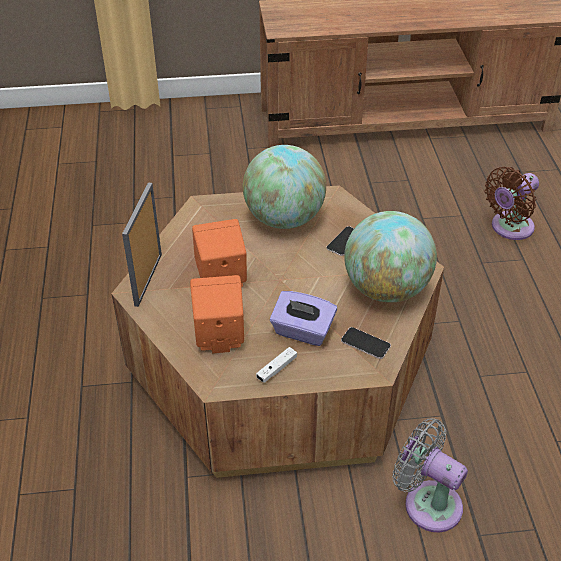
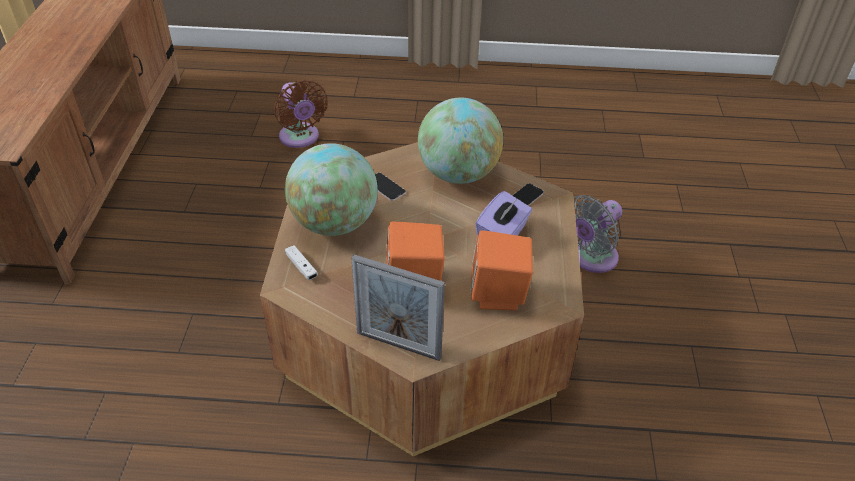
camera: 80 degrees left, 0 degrees up
(276, 369) = (547, 259): white game controller -> white game controller (301, 267)

